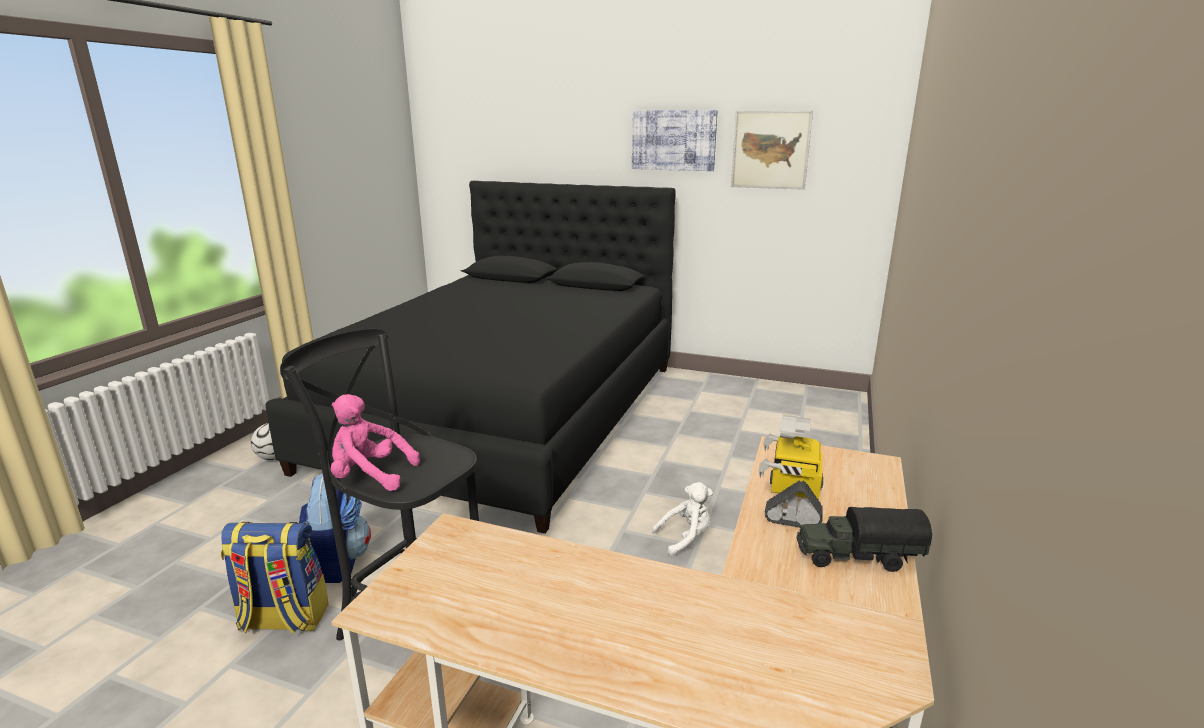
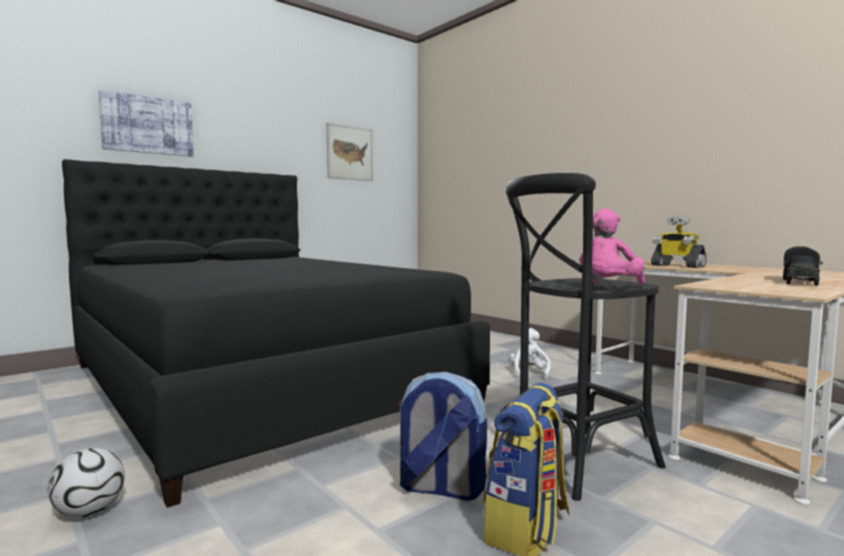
camera: 60 degrees left, 15 degrees down
(673, 140) = (283, 139): picture -> picture (148, 125)
(856, 557) = (729, 266): toy truck -> toy truck (800, 282)

